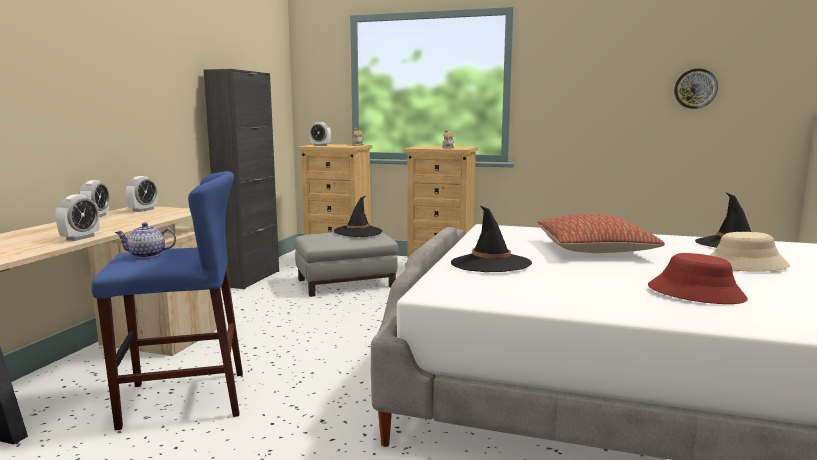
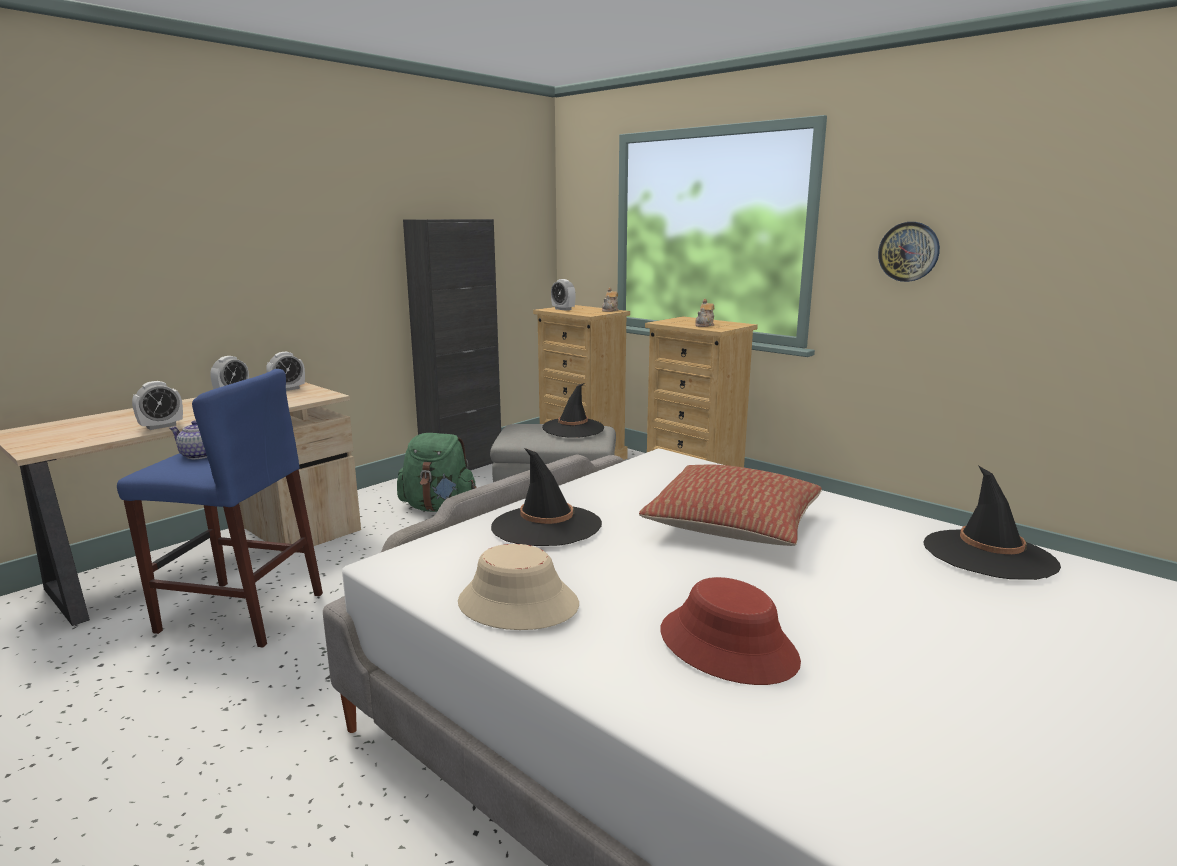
camera: 25 degrees right, 5 degrees up
(266, 306) = (439, 507): none -> green backpack
(695, 88) = (1118, 251): wall clock -> wall clock (908, 251)
(745, 265) = (924, 604): beige hat -> beige hat (517, 604)

